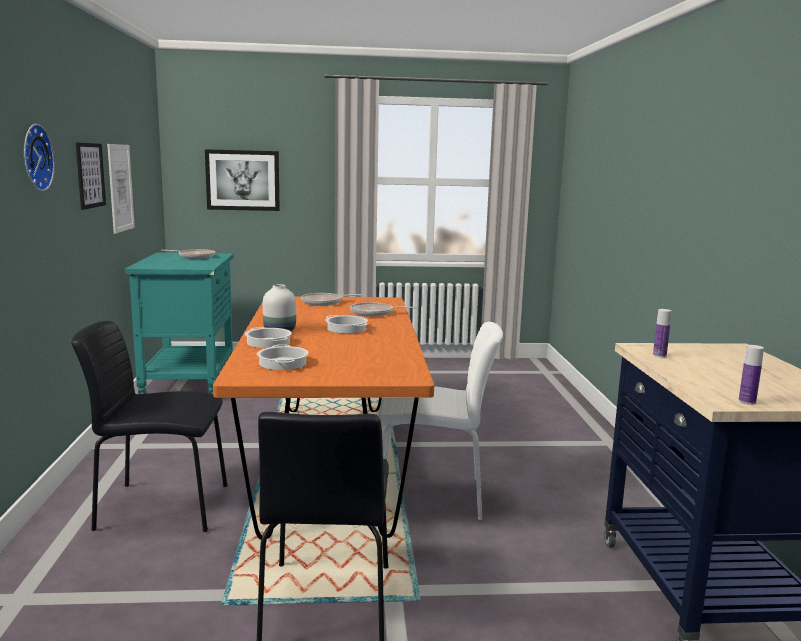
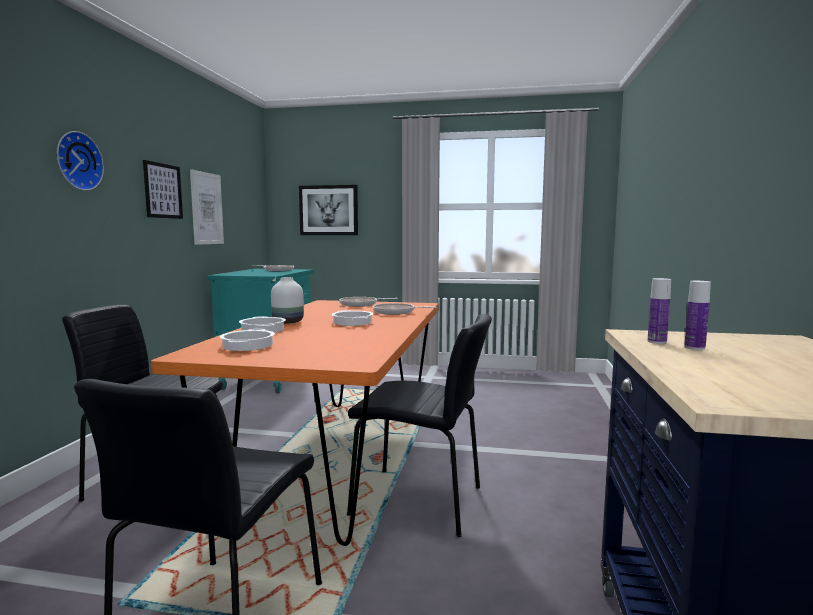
camera: 15 degrees right, 5 degrees down
(434, 495) = (422, 502): white chair -> black chair
(747, 401) = (771, 402): bottle -> bottle (694, 347)

